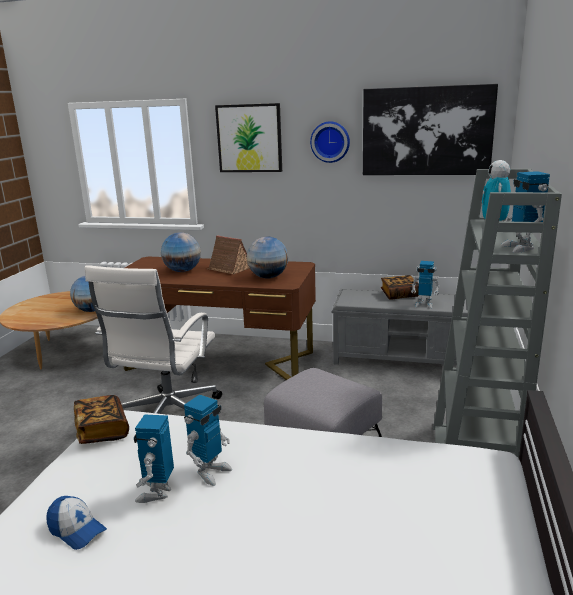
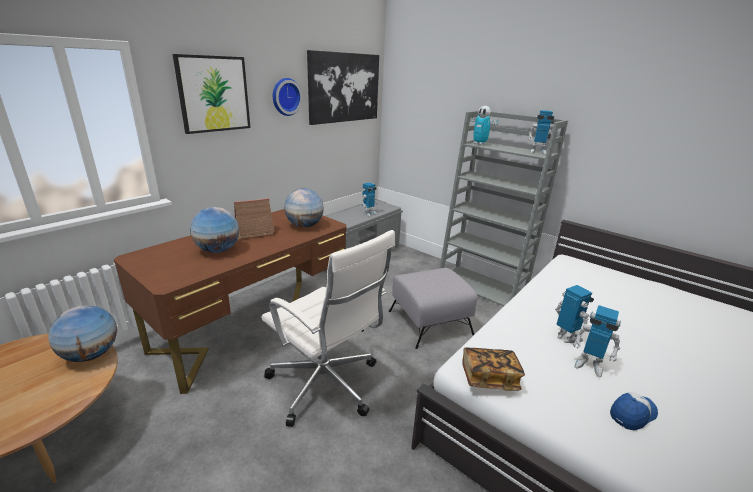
camera: 65 degrees left, 5 degrees up
(399, 295) = (343, 213): book -> none

